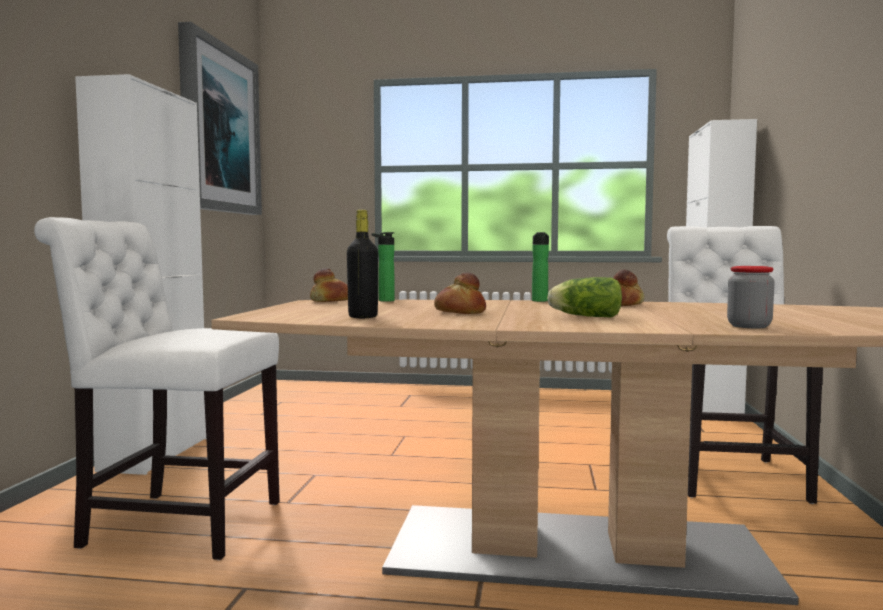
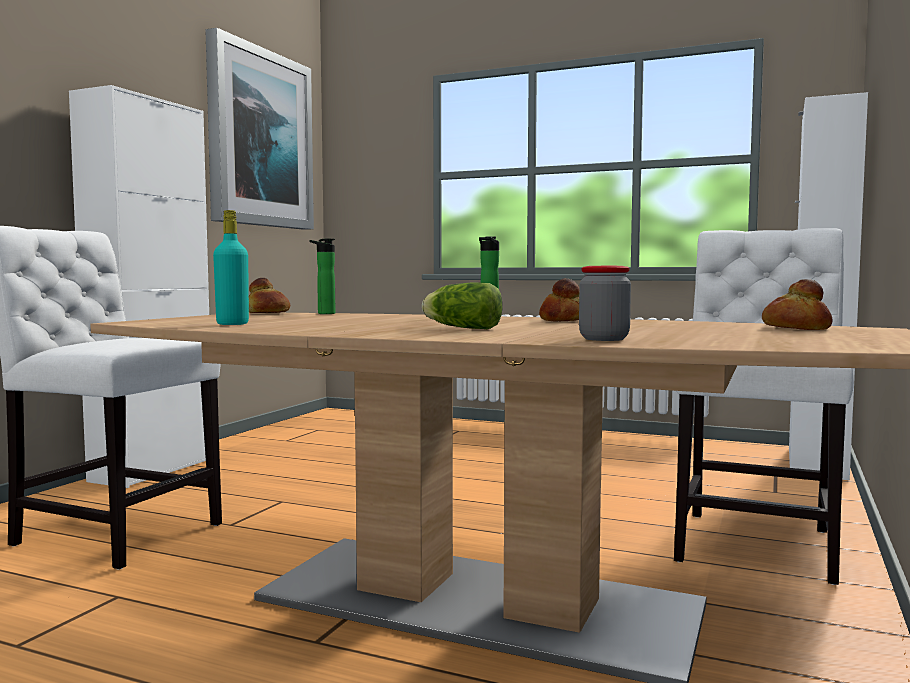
camera: 15 degrees right, 0 degrees up
(363, 317) = (232, 324): black bottle -> turquoise bottle
(460, 312) = (349, 322): bread -> bread (795, 328)

